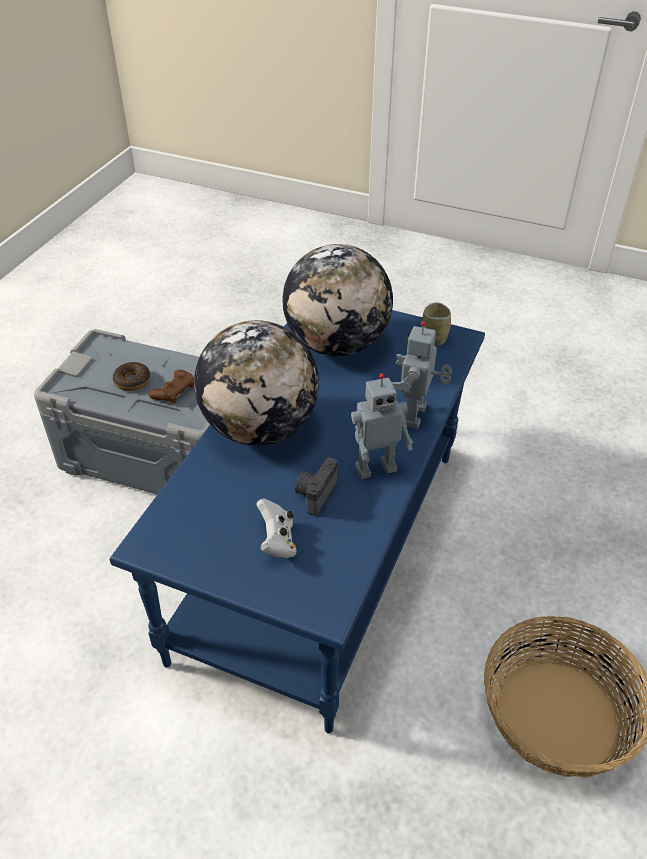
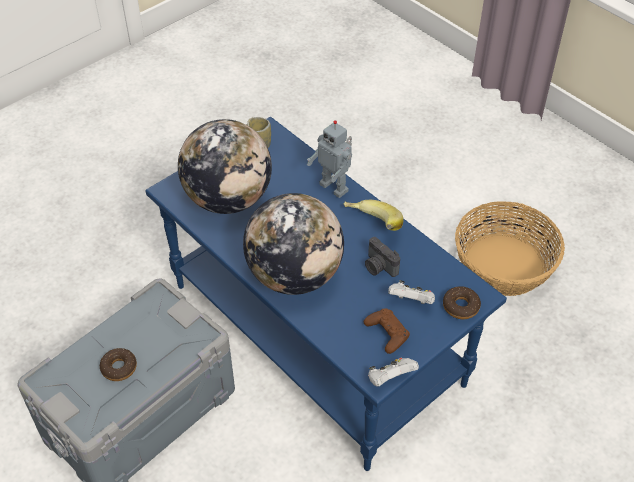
camera: 65 degrees left, 5 degrees up
(148, 558) = (390, 379): none -> white game controller
(174, 391) = (154, 341): brown game controller -> brown game controller (387, 333)
(296, 595) = (460, 306): none -> donut
(375, 467) = (371, 227): toy robot -> banana

